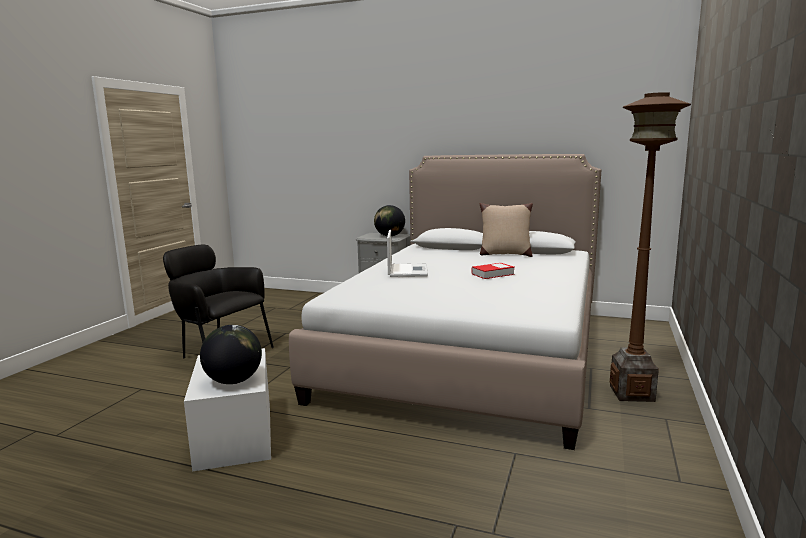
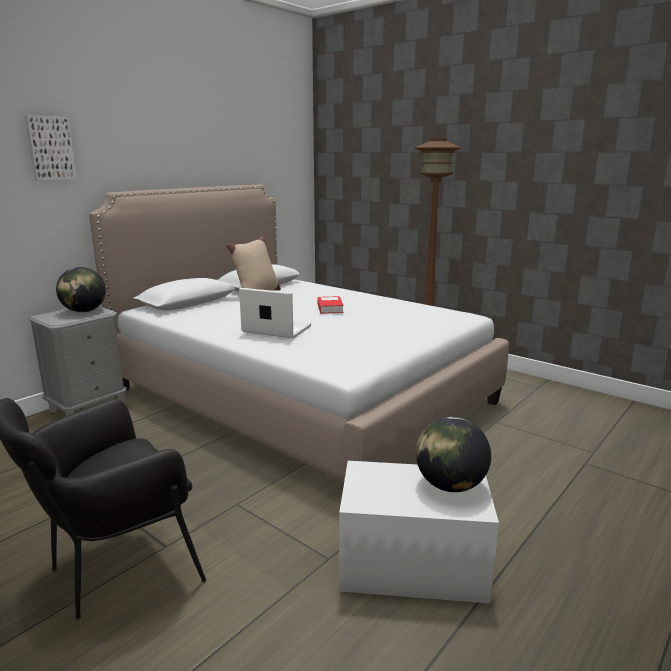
camera: 70 degrees left, 5 degrees up
(395, 125) = (50, 148): none -> picture

